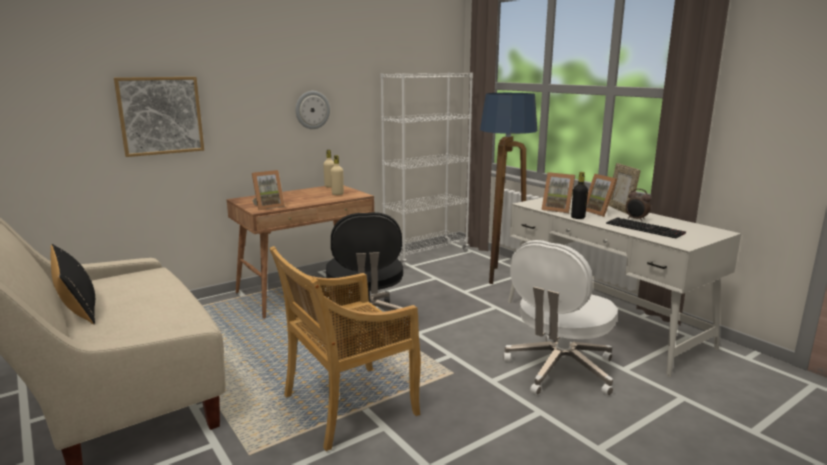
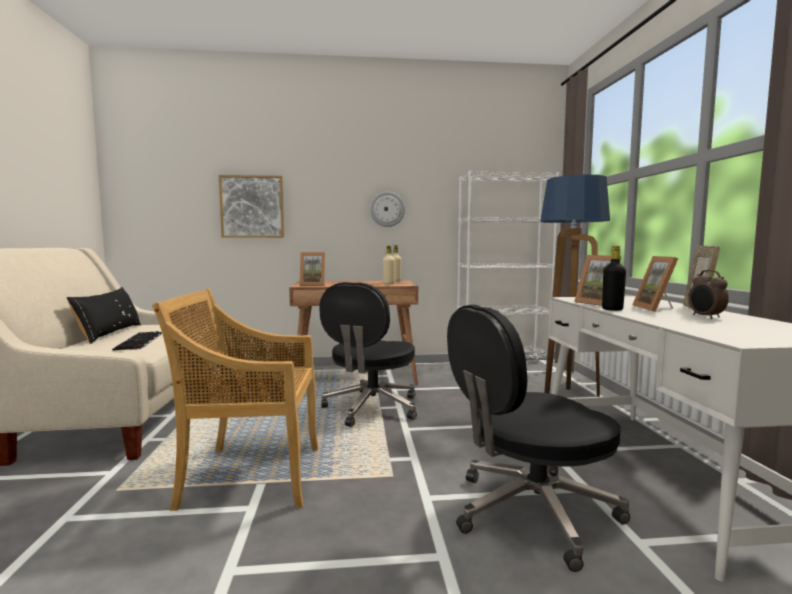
camera: 30 degrees right, 10 degrees down
(559, 370) = (530, 512): white office chair -> black office chair
(646, 228) = (704, 324): keyboard -> keyboard (140, 341)

